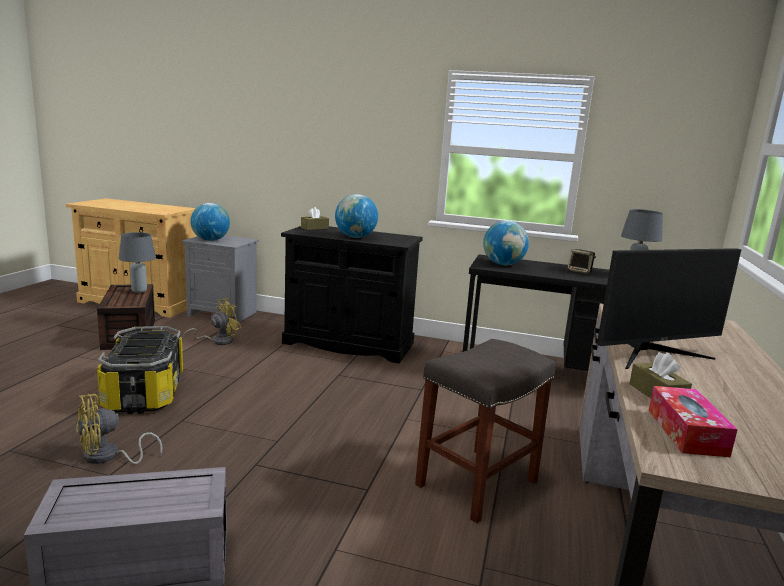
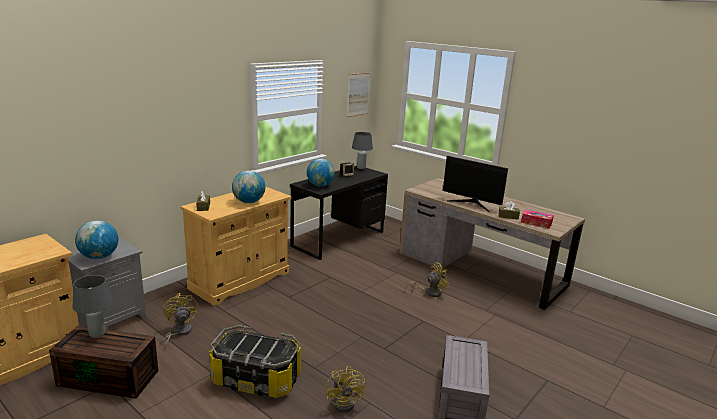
camera: 65 degrees left, 5 degrees up
(348, 343) = (240, 280): black cabinet -> beige cabinet
(477, 482) = (430, 292): grey stool -> yellow fan
(653, 354) = (471, 204): monitor -> monitor turned 120 degrees clockwise
(685, 149) = (358, 94): none -> picture

